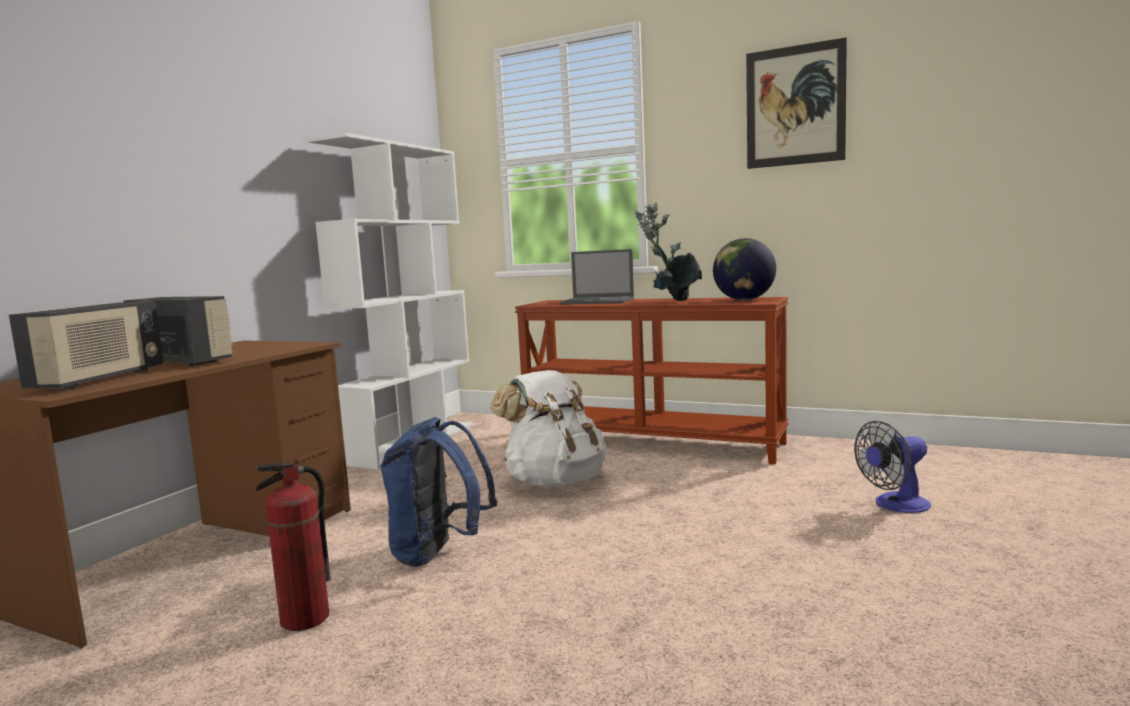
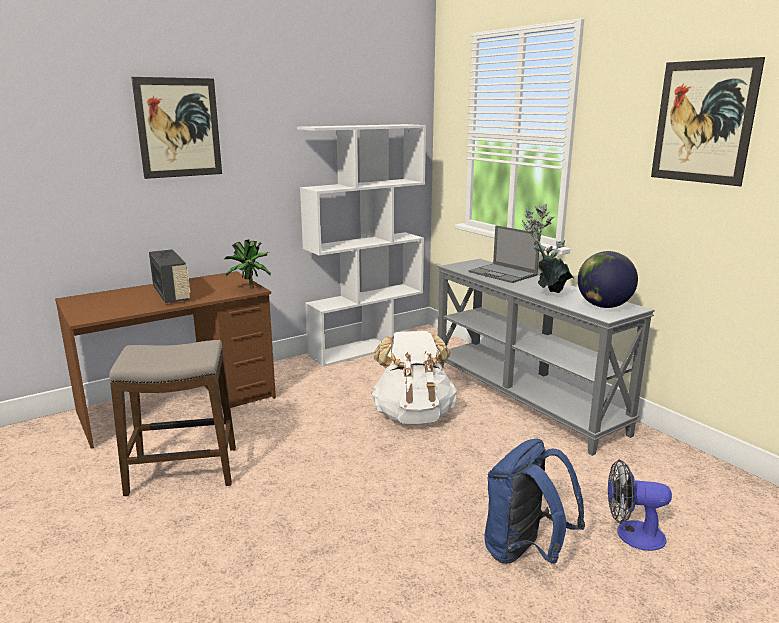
camera: 30 degrees right, 10 degrees up
(99, 379) = (115, 306): radio -> none
(149, 115) = (179, 128): none -> picture
(304, 344) = (250, 289): none -> potted plant
(305, 619) = (183, 471): fire extinguisher -> stool
(439, 553) = (285, 451): blue backpack -> blue backpack (525, 552)
(652, 442) = (525, 399): brown console table -> grey console table

